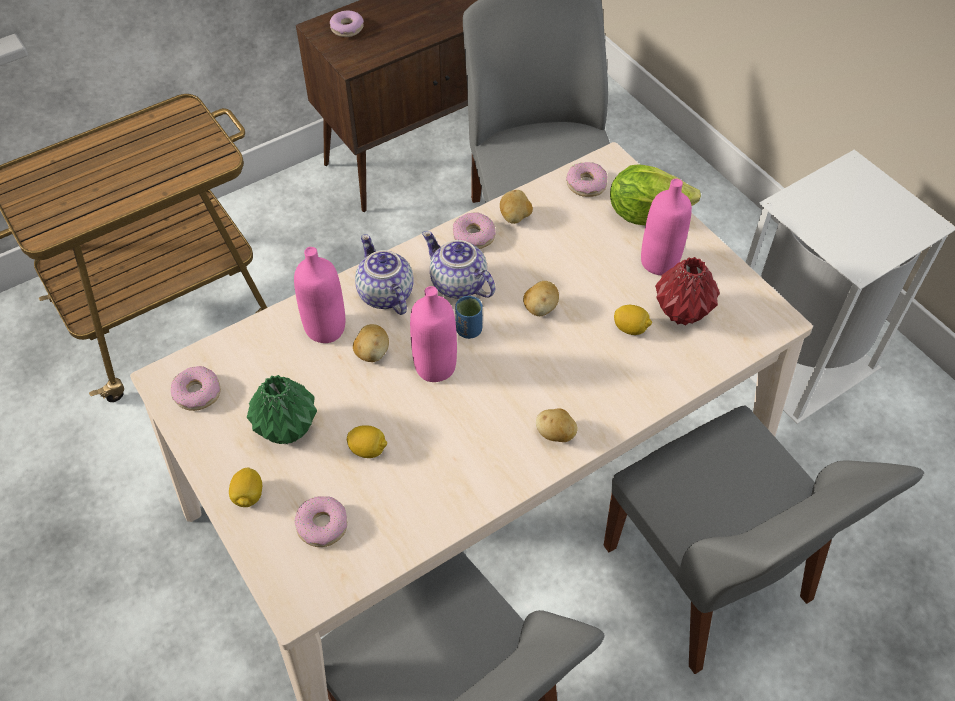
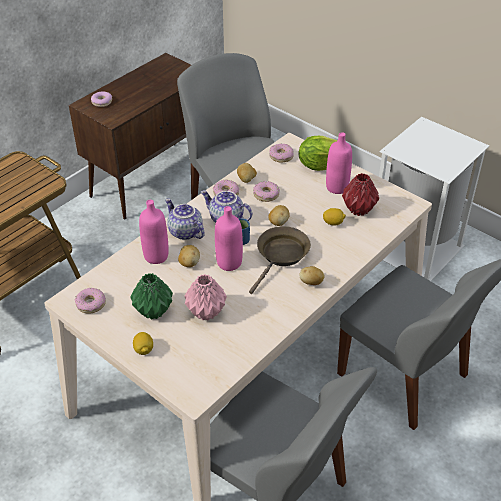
camera: 15 degrees left, 10 degrees down
(322, 525) = (194, 355): donut -> donut (266, 195)
(368, 449) = (206, 312): lemon -> pink vase
(523, 372) = (281, 256): none -> brown frying pan

